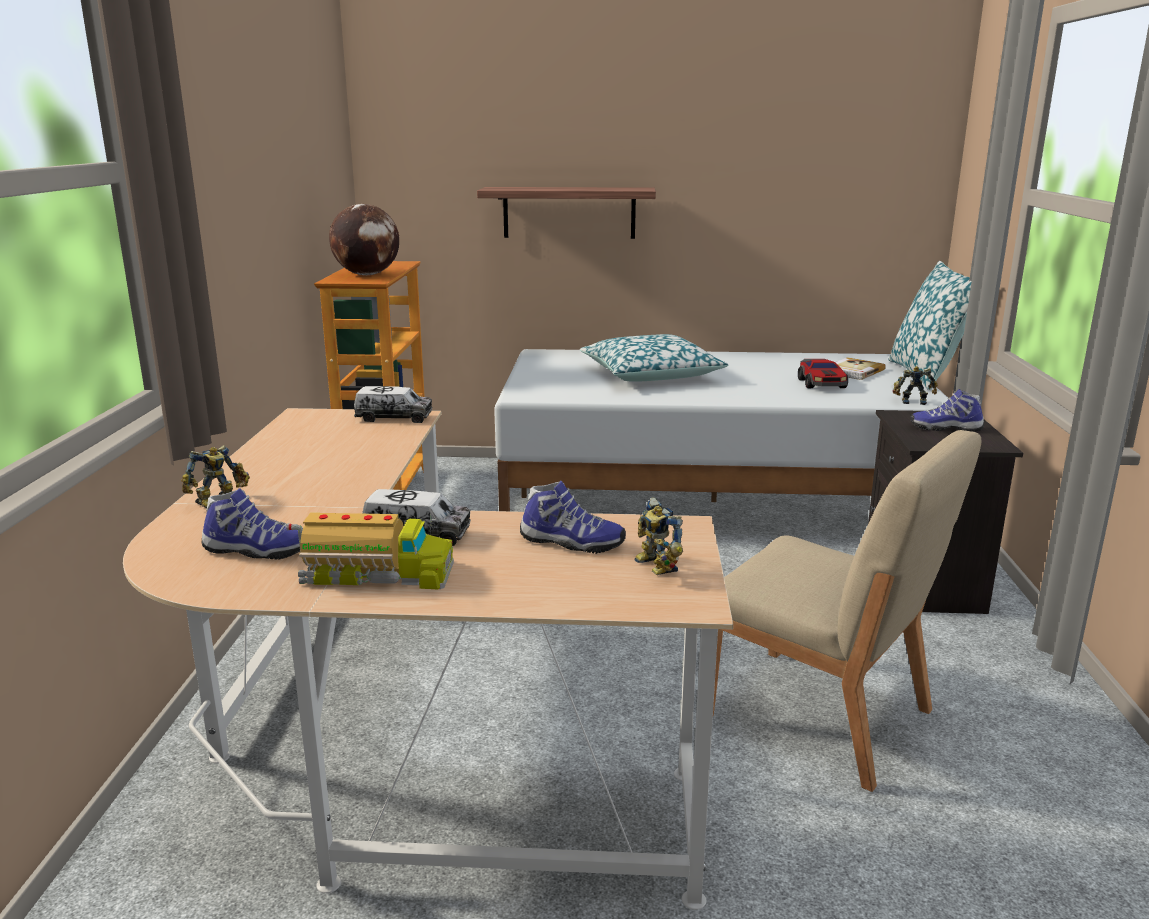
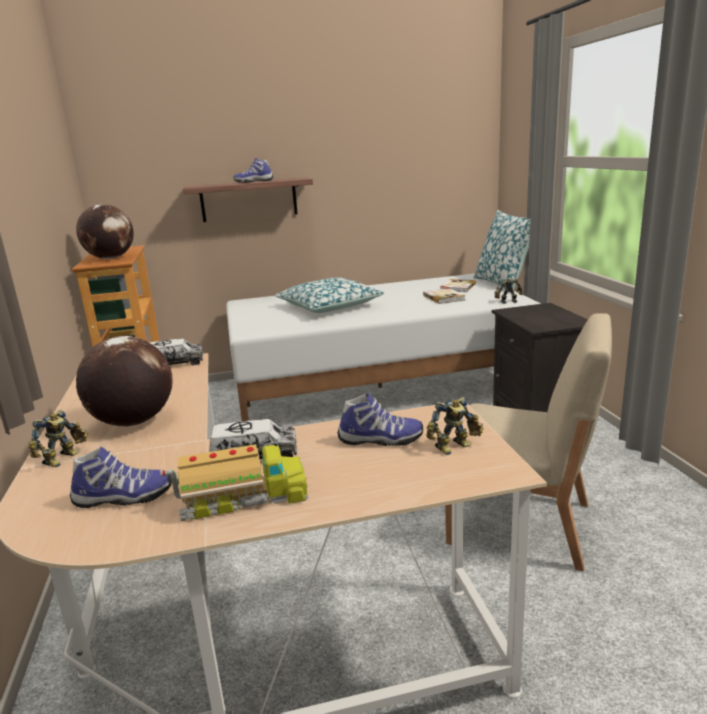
camera: 15 degrees left, 0 degrees up
(310, 476) = (133, 422): none -> globe
(653, 567) = (455, 447): toy robot -> toy robot turned 75 degrees counterclockwise
(821, 383) = (444, 297): toy car -> book
(945, 428) = (542, 315): shoe -> shoe (254, 182)

